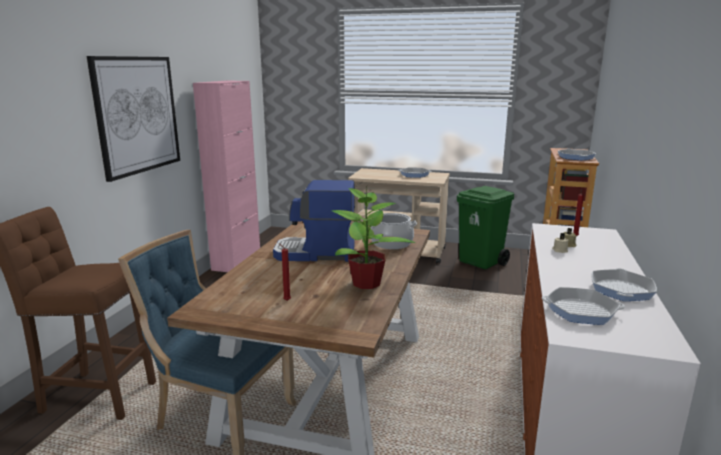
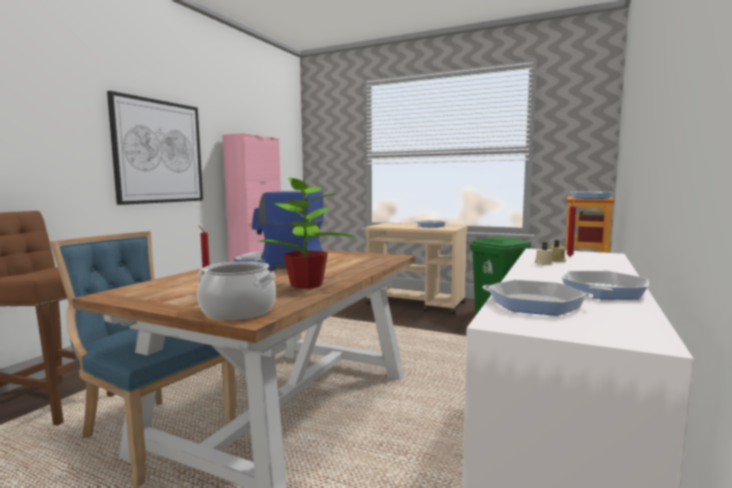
camera: 10 degrees right, 10 degrees down
(391, 243) = (365, 262): cooking pot -> cooking pot (239, 311)

